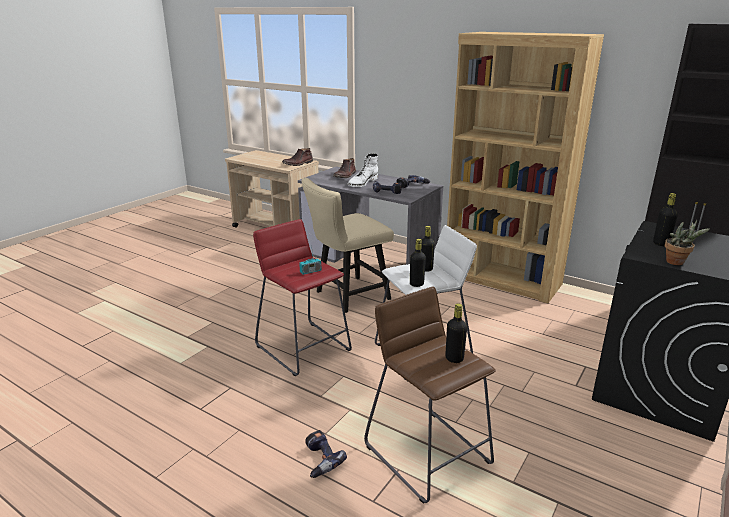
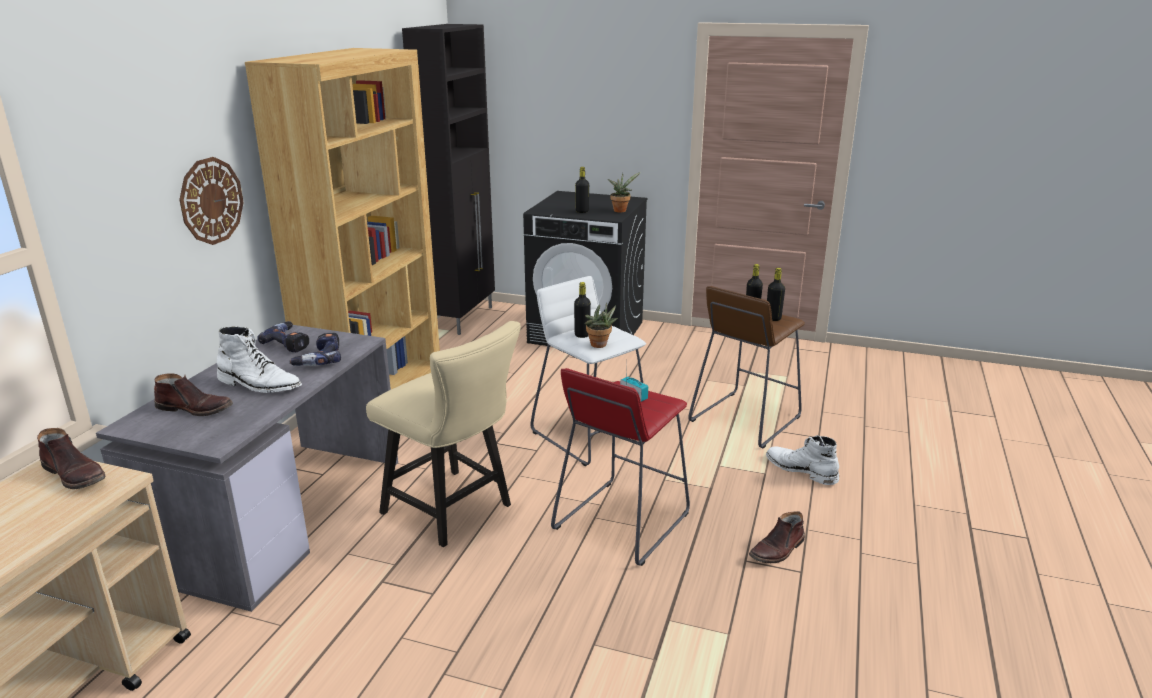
camera: 105 degrees left, 0 degrees up
(228, 405) = (777, 550): none -> brown boot
(319, 460) = (801, 469): power drill -> white boot
(401, 272) = (600, 345): none -> potted plant
(416, 284) = (625, 336): black bottle -> black bottle (773, 318)
(437, 103) = (211, 201): none -> wall clock

